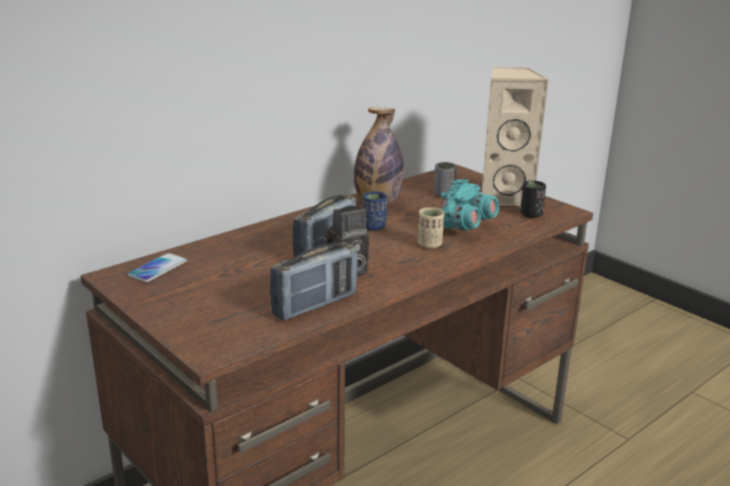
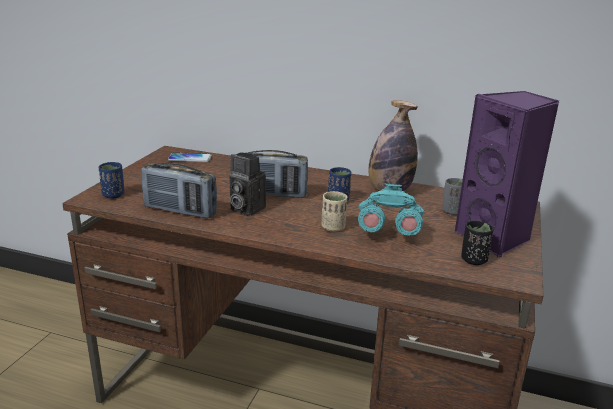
camera: 60 degrees right, 0 degrees up
(219, 336) = (113, 195): none -> blue cup
(504, 197) = (495, 239): beige speaker -> purple speaker

